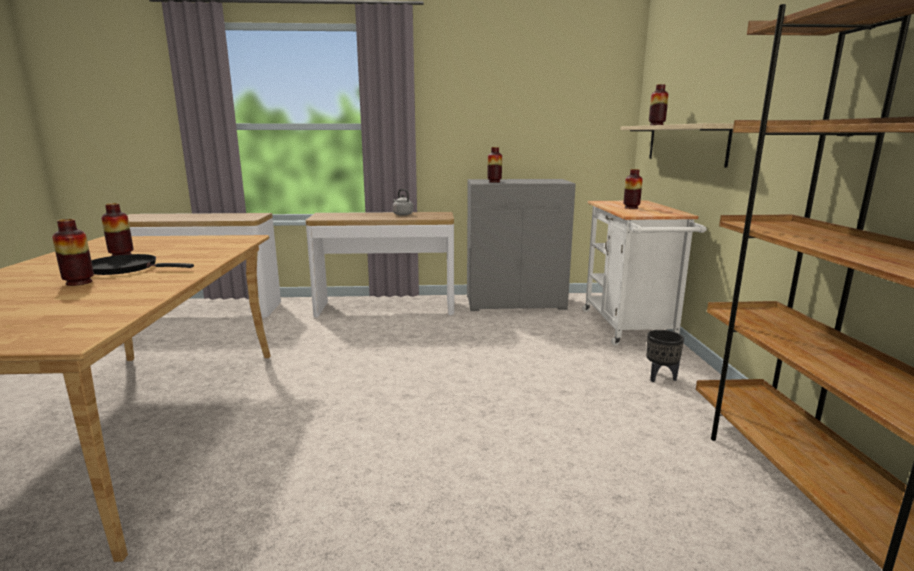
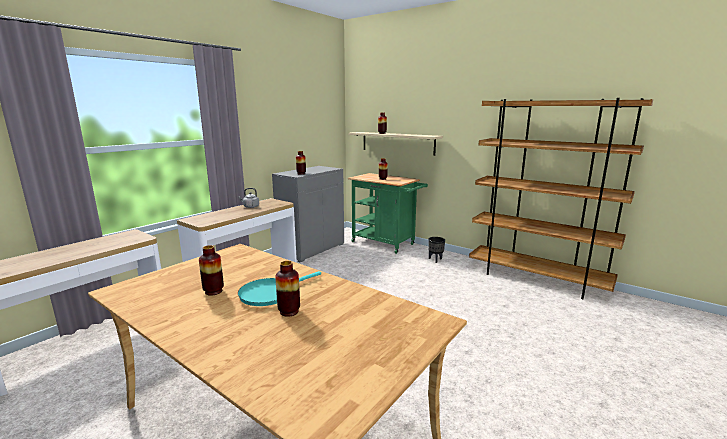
camera: 50 degrees left, 0 degrees up
(126, 268) = (270, 294): black frying pan -> turquoise frying pan
(629, 329) = (386, 244): white cart -> green cart

